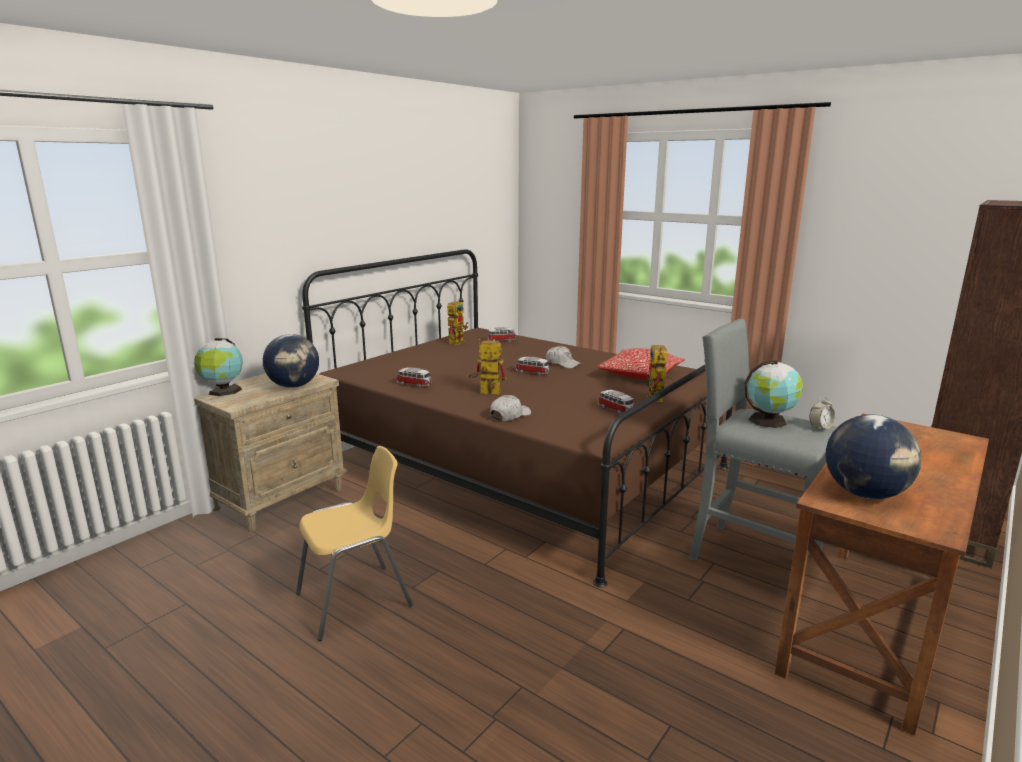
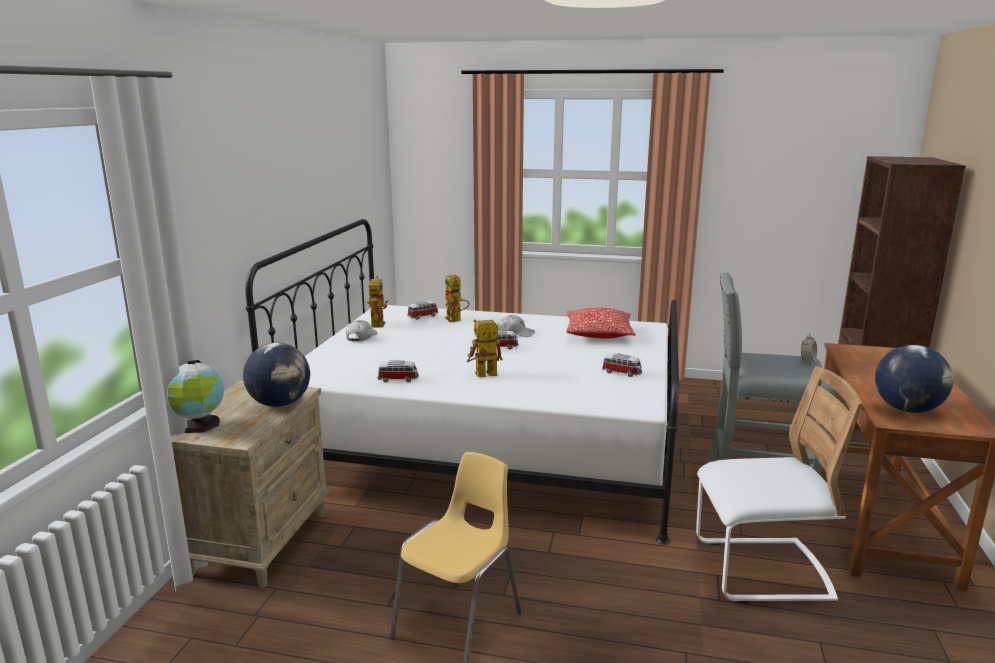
camera: 25 degrees left, 0 degrees up
(509, 415) = (536, 395): white cap -> white cap (361, 337)
(521, 466) = (490, 446): brown bed -> white bed
(657, 400) = (643, 357): toy robot -> toy robot (456, 320)
(675, 638) = (761, 570): none -> white chair
(770, 421) = (767, 361): globe -> none

